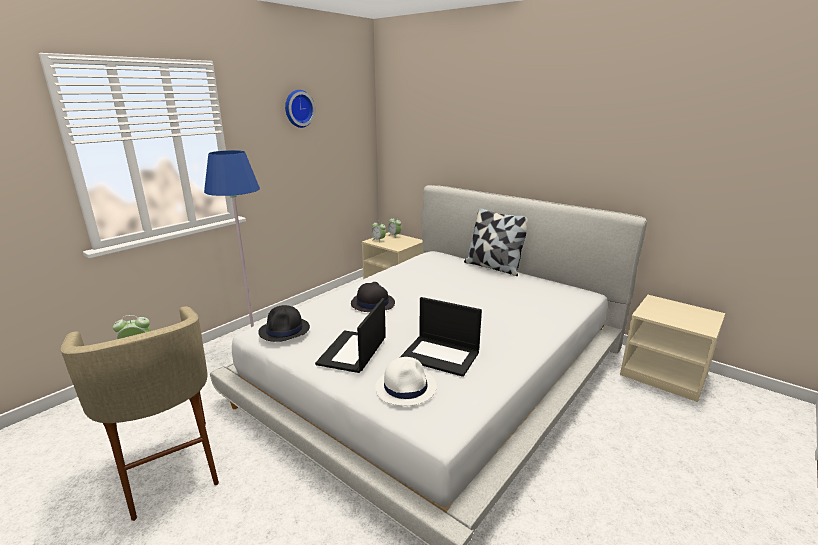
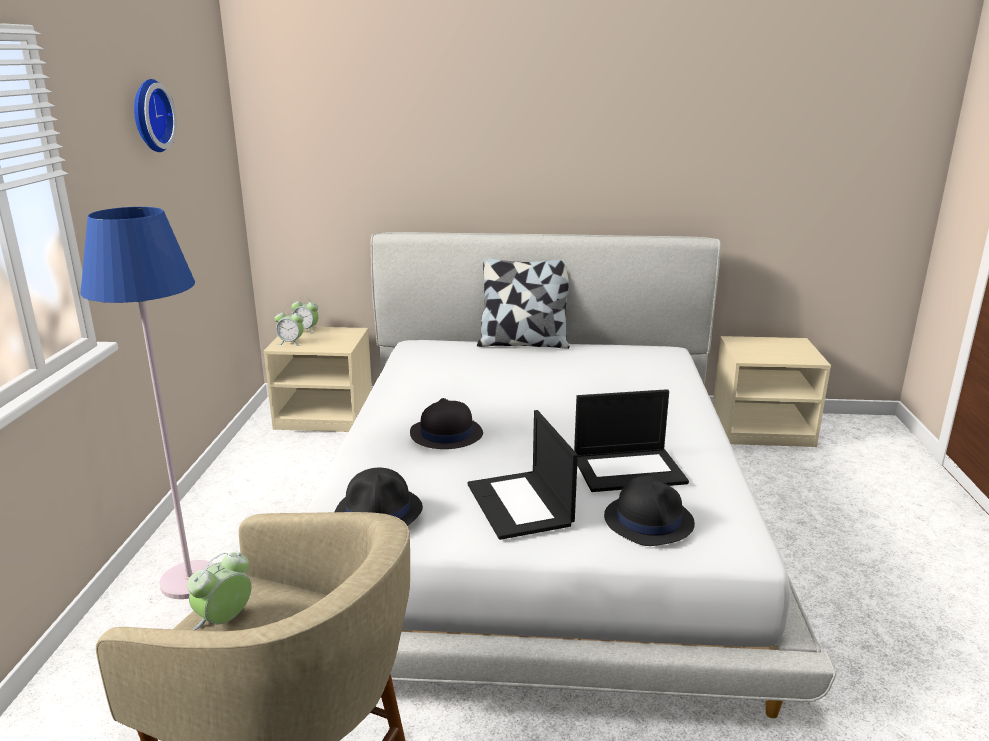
camera: 35 degrees left, 0 degrees up
(406, 387) = (648, 520): white hat -> black hat

